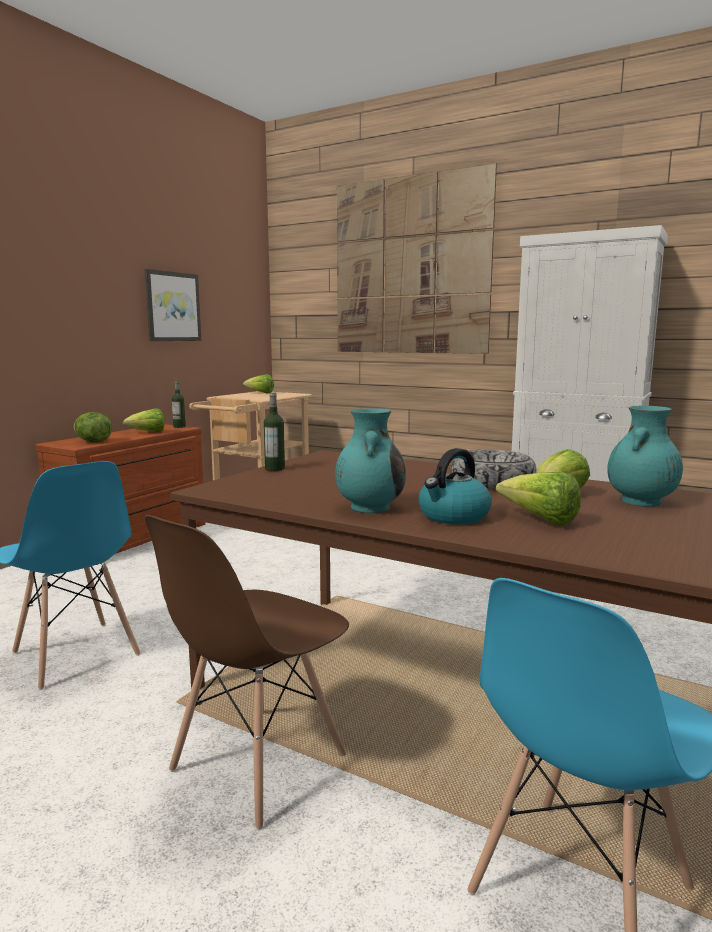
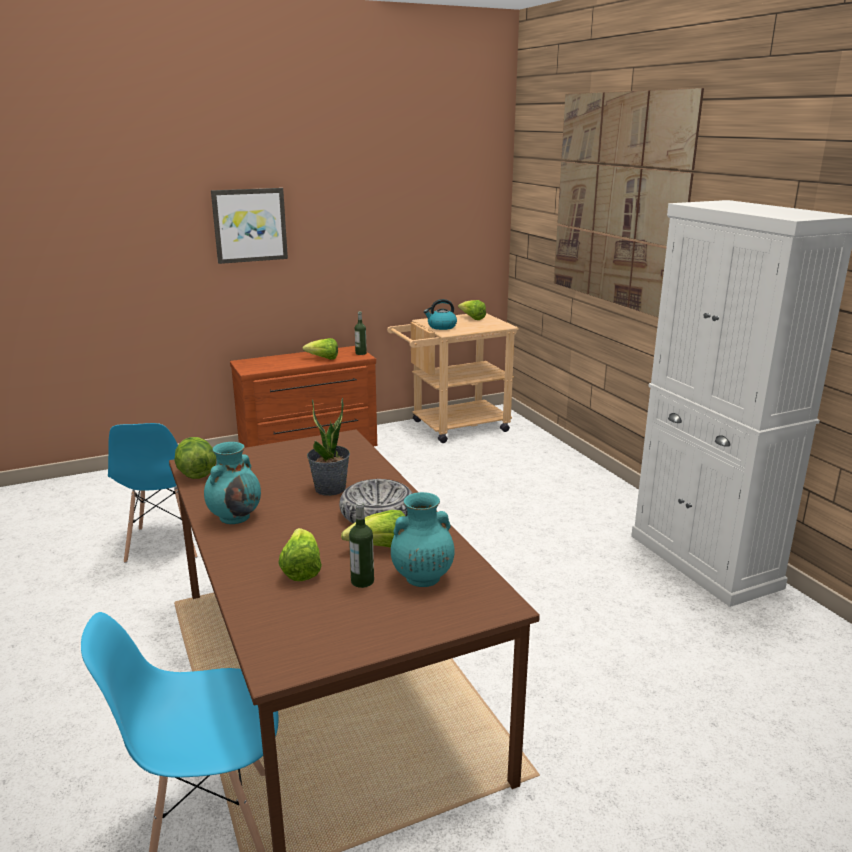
camera: 35 degrees right, 10 degrees up
(93, 442) = (267, 366): lettuce -> lettuce (196, 474)
(172, 306) = (377, 233): picture -> picture (250, 225)
(257, 764) = (163, 663): brown chair -> none
(275, 468) = (273, 448): bottle -> bottle (362, 581)
(407, 478) = (330, 489): none -> potted plant
(453, 516) = (260, 545): kettle -> kettle (441, 327)

